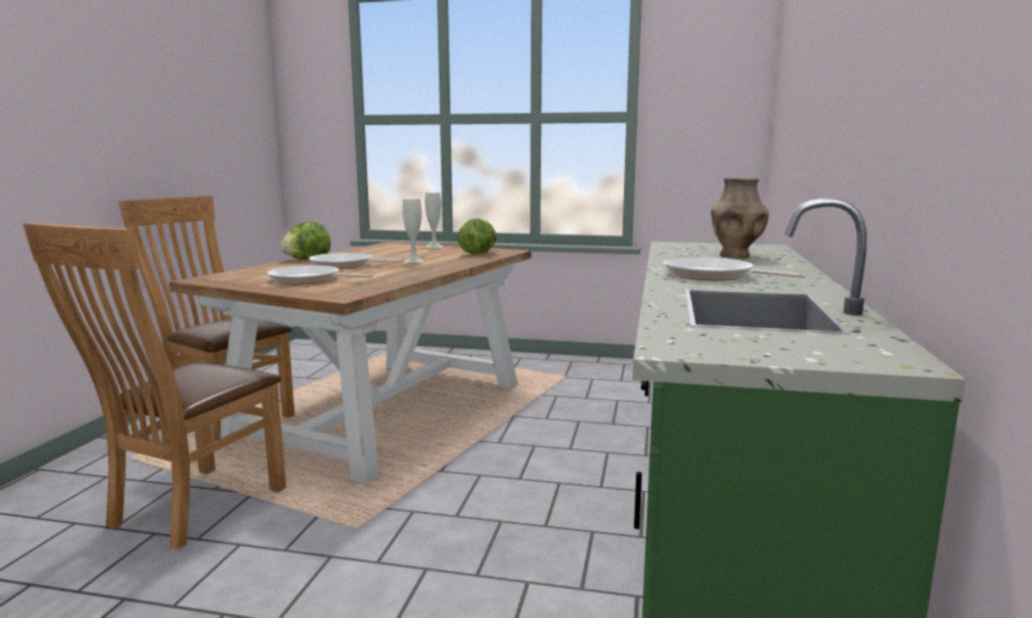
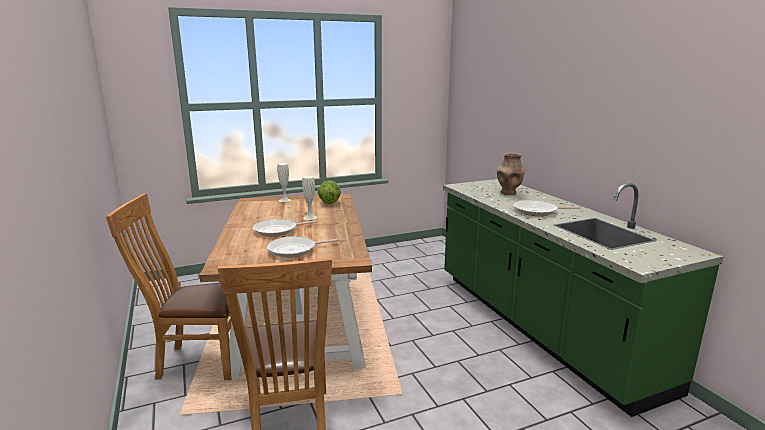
camera: 35 degrees left, 5 degrees up
(307, 259) = (235, 230): lettuce -> none

